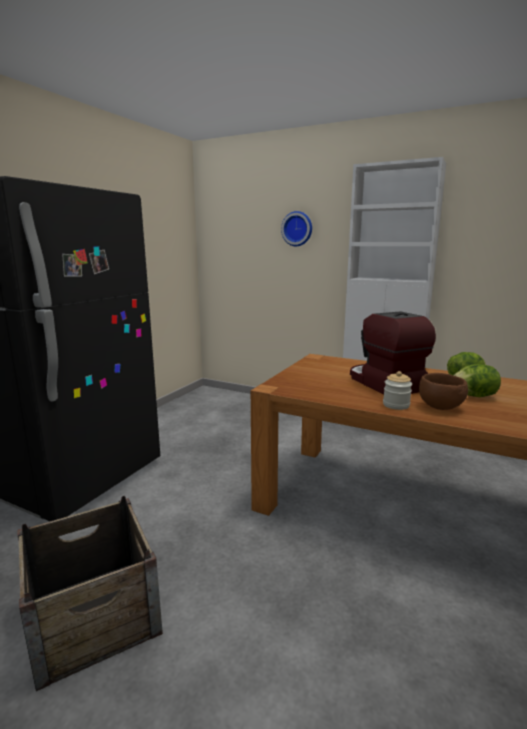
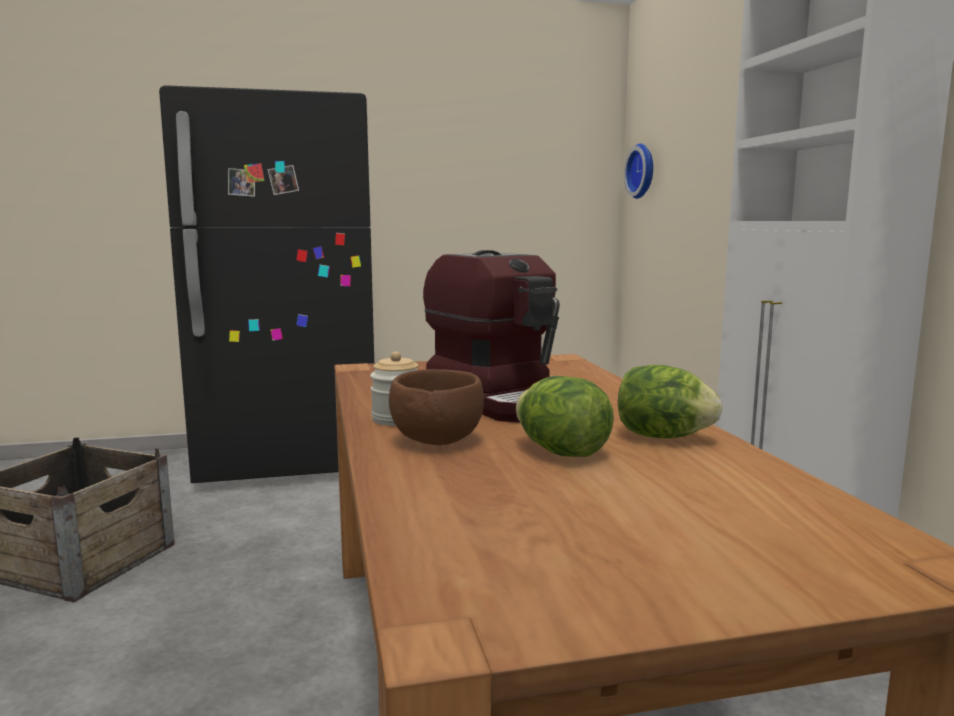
camera: 50 degrees right, 5 degrees down
(297, 229) = (727, 129): wall clock -> wall clock (643, 171)
(384, 383) = (502, 401): coffee machine -> coffee machine turned 120 degrees clockwise

